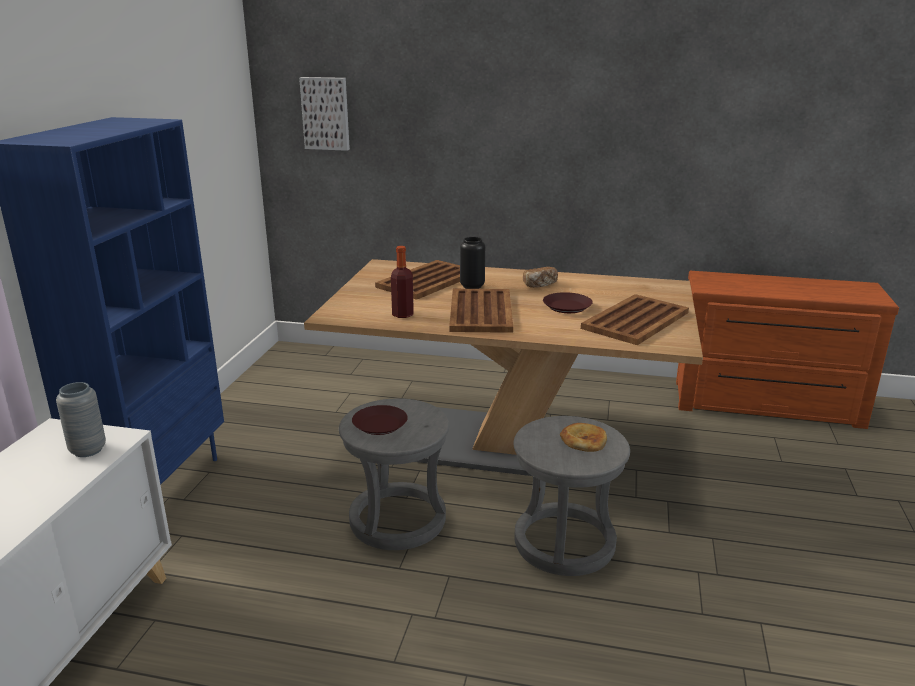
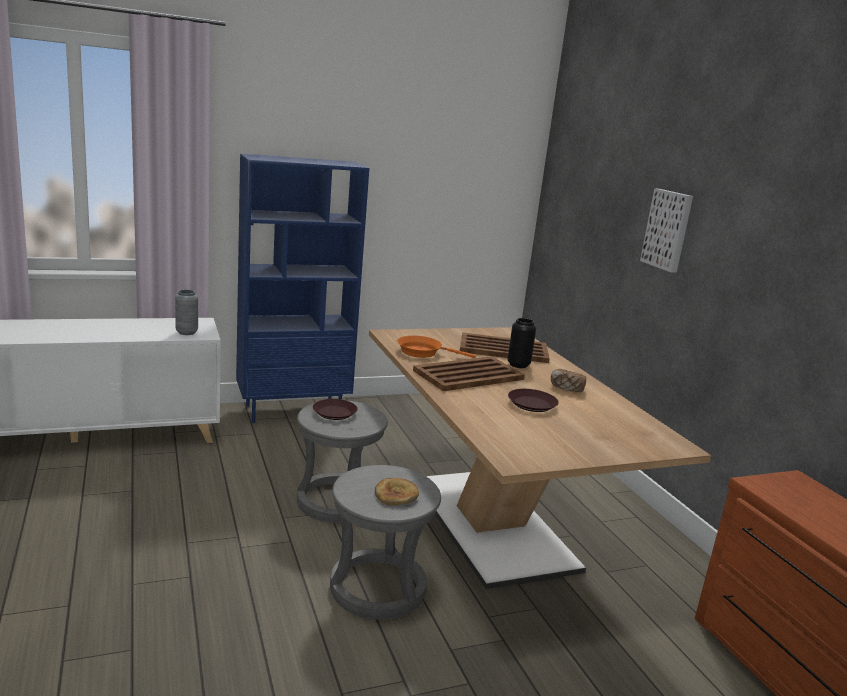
camera: 55 degrees right, 5 degrees down
(326, 113) = (573, 204): picture -> picture (668, 230)
(402, 314) = (423, 352): bottle -> orange frying pan
(636, 320) = (547, 437): brown tray -> none

